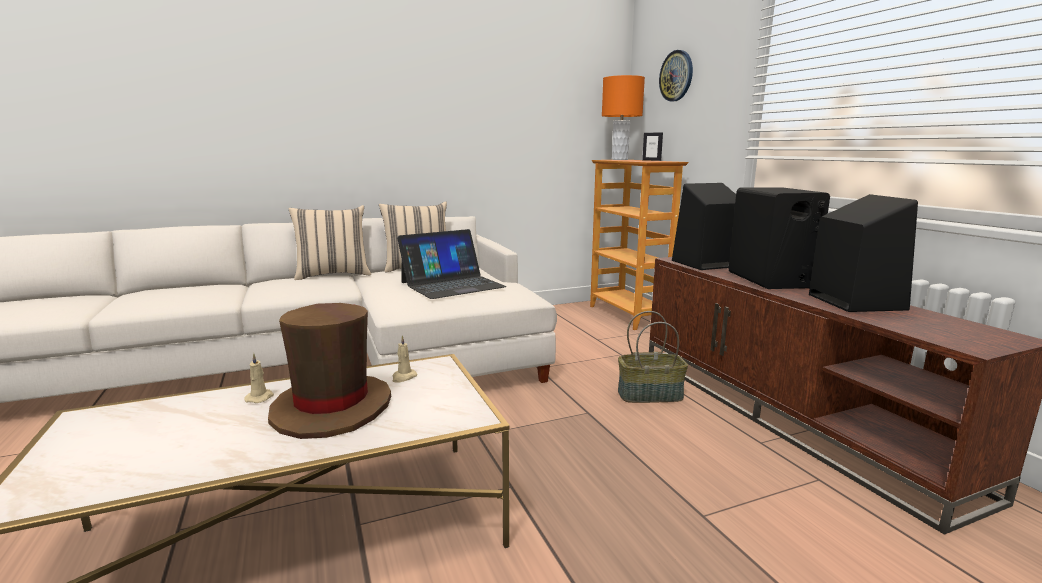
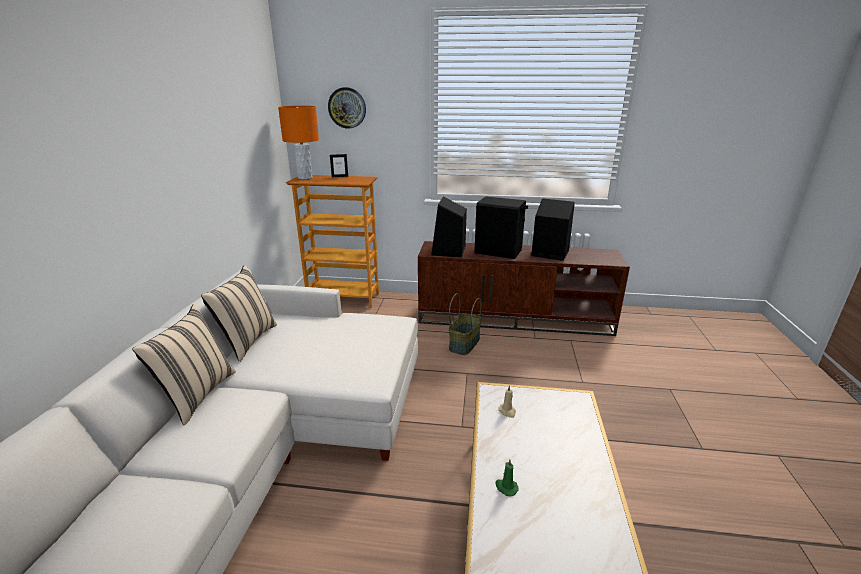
camera: 60 degrees left, 10 degrees up
(260, 397) = (506, 487): beige candle -> green candle
(332, 408) = (542, 452): brown hat -> none
(452, 284) = (340, 339): laptop -> none

